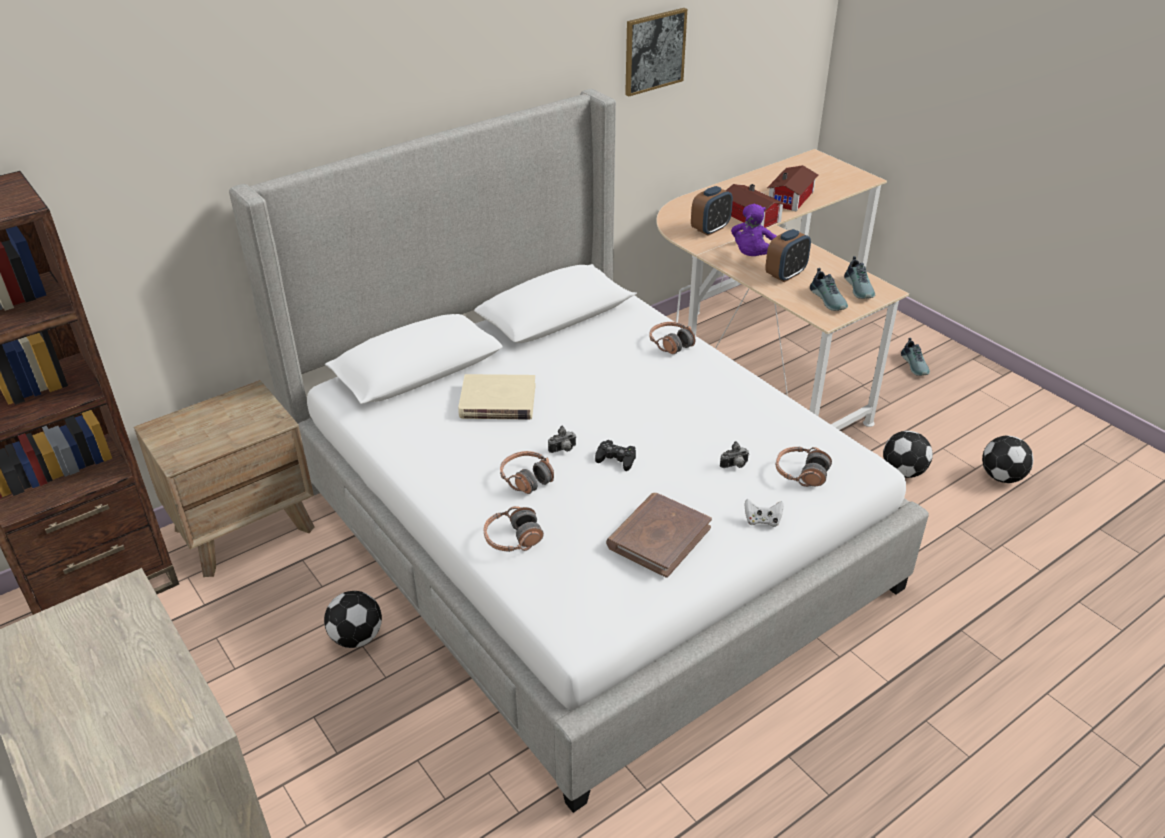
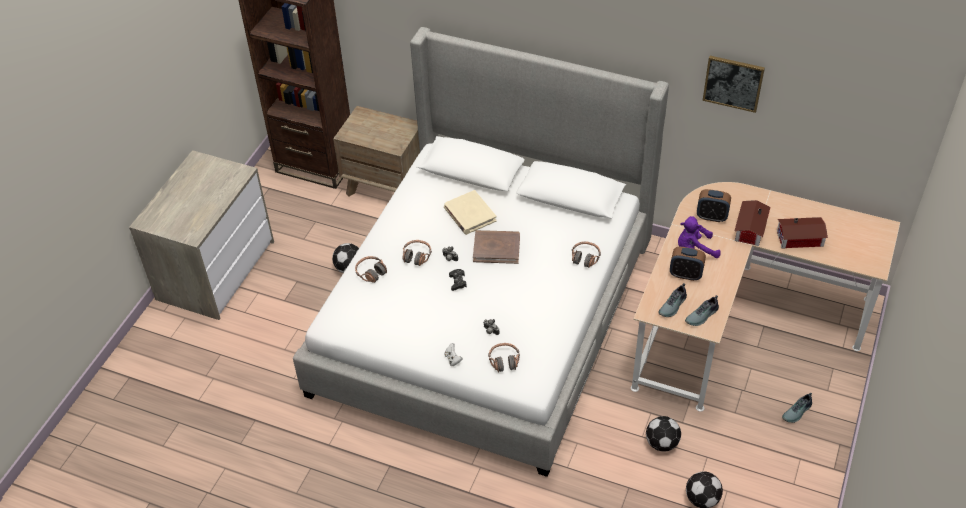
camera: 60 degrees right, 10 degrees up
(658, 537) = (408, 323): brown book -> brown book (496, 248)

